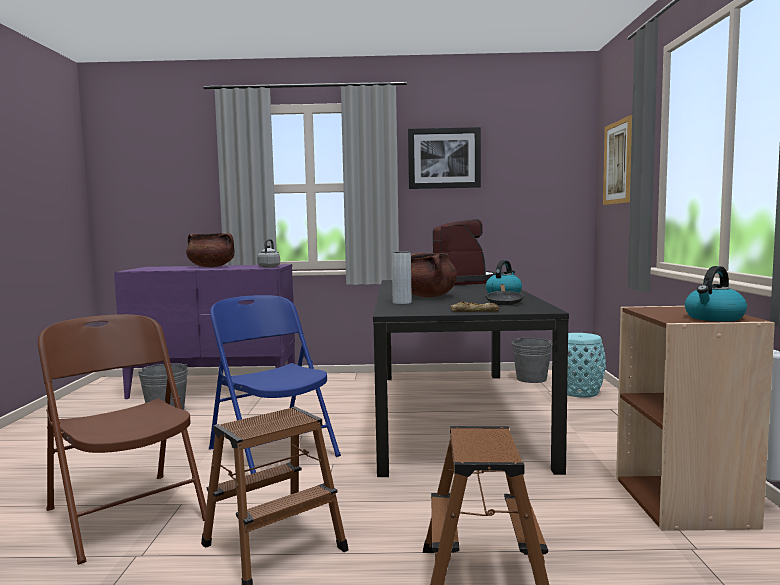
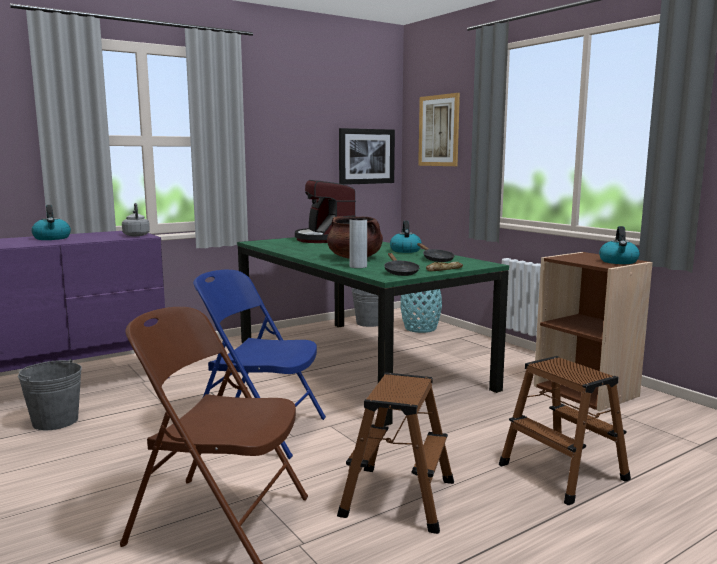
camera: 35 degrees left, 5 degrees up
(211, 267) = (52, 238): brown cooking pot -> kettle
(421, 310) = (400, 272): none -> black frying pan
(444, 158) = (282, 115): picture -> picture (366, 156)
(452, 414) = (356, 364): black dining table -> green dining table
(464, 281) = (325, 239): coffee machine -> coffee machine turned 150 degrees counterclockwise

